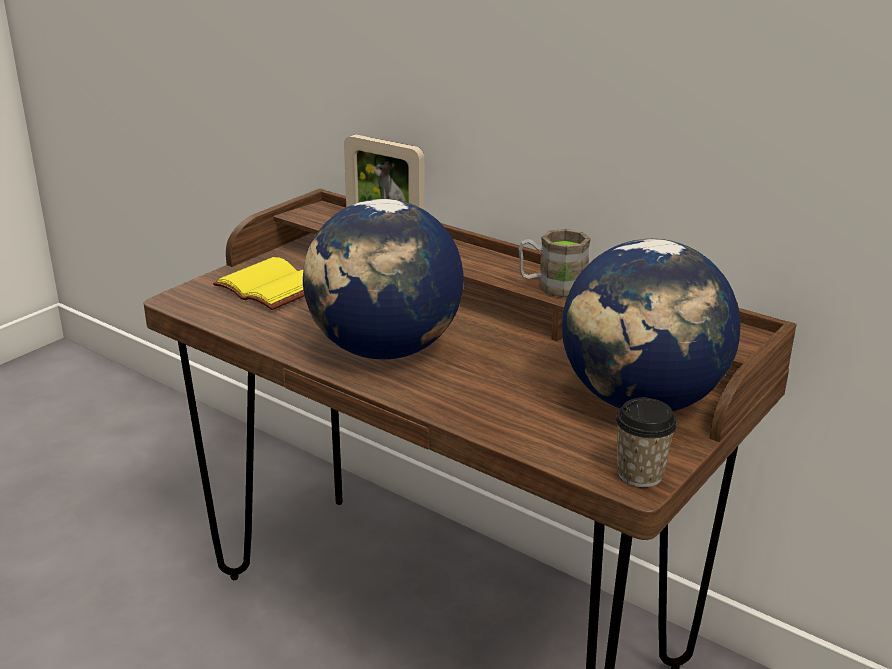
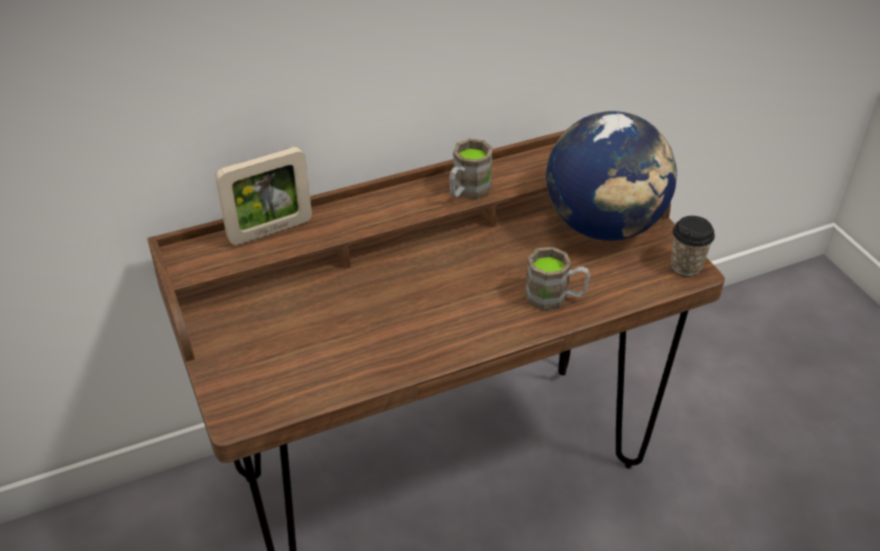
camera: 60 degrees left, 15 degrees up
(275, 287) = (269, 343): yellow book -> none
(384, 350) = (443, 317): globe -> none
(480, 401) = (555, 297): none -> brown mug

